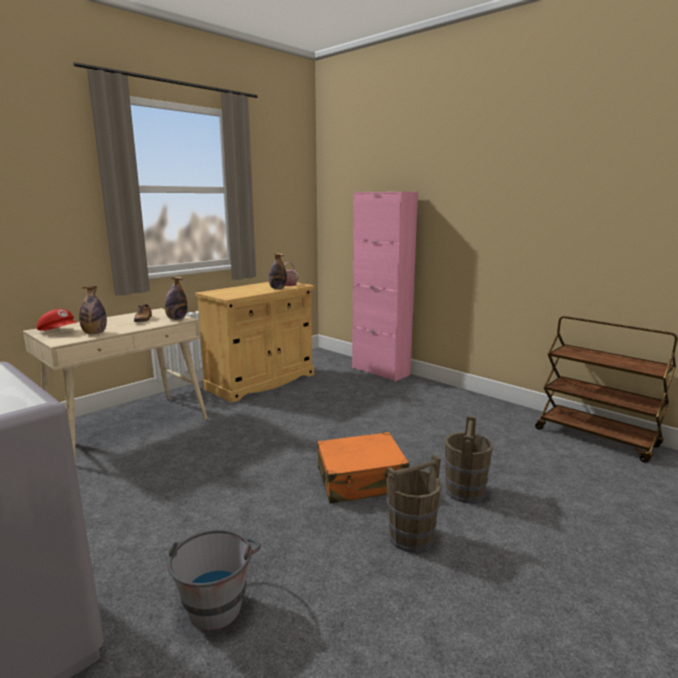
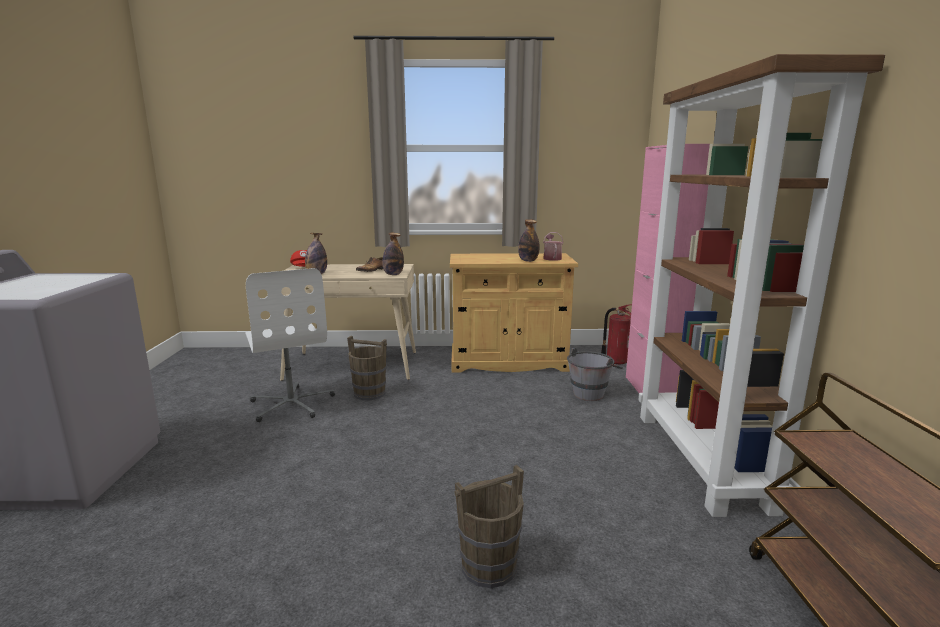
camera: 45 degrees right, 0 degrees up
(133, 477) = (292, 404): none -> white office chair
(217, 600) = (172, 517): grey bucket -> grey bucket (591, 392)
(329, 360) = (616, 361): none -> fire extinguisher
(361, 480) = (418, 492): orange suitcase -> none
(411, 537) = (354, 571): brown bucket -> brown bucket (370, 393)
(458, 397) = (702, 459): none -> brown bookcase

